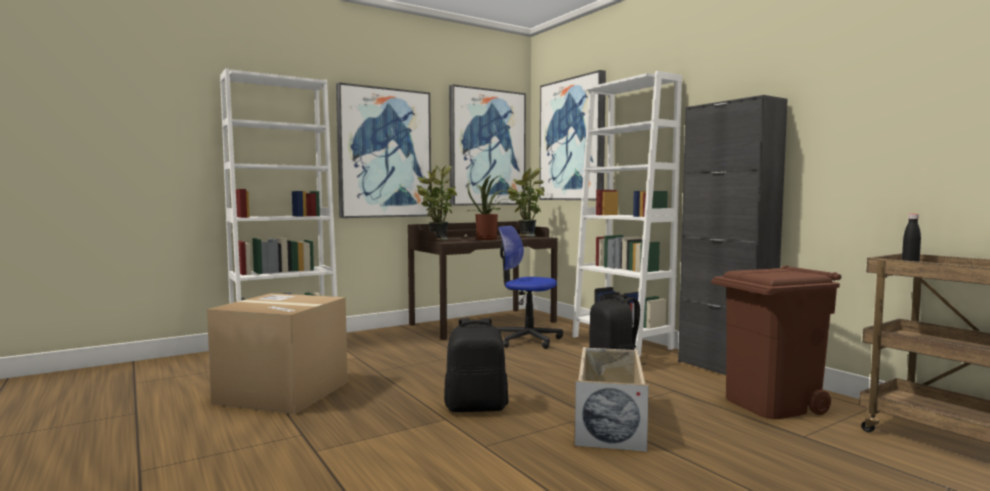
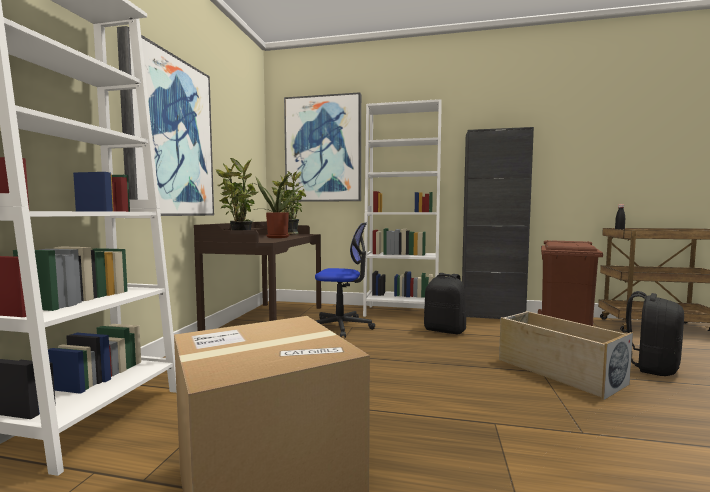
camera: 45 degrees left, 0 degrees up
(476, 407) = (477, 399): black backpack -> black backpack (650, 367)
(486, 148) = (243, 148): picture -> none
(527, 340) = (341, 327): office chair -> office chair turned 150 degrees counterclockwise

